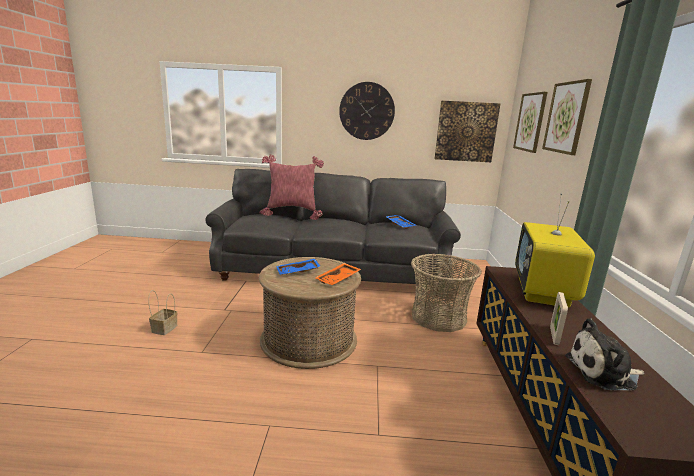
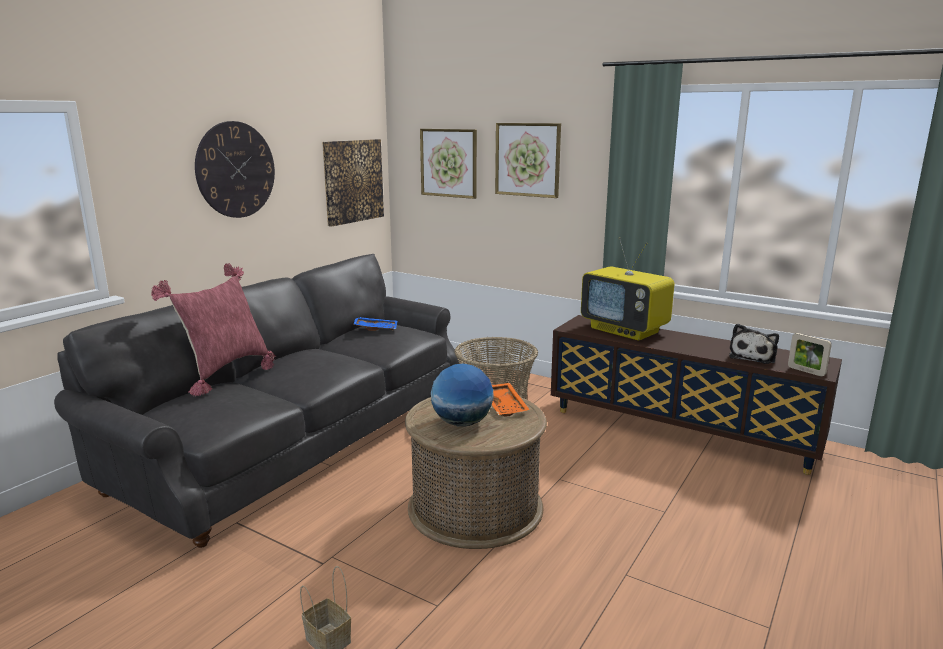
camera: 60 degrees left, 0 degrees up
(298, 272) = (462, 423): blue tray -> globe
(554, 336) = (700, 352): picture frame -> picture frame (806, 371)

